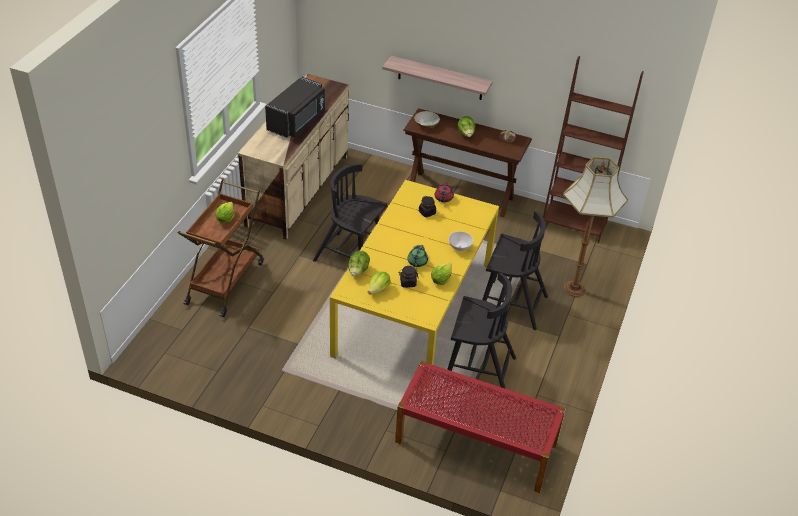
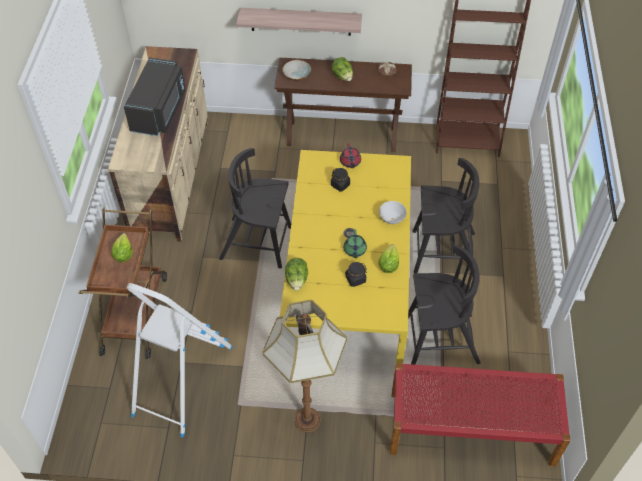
camera: 15 degrees left, 10 degrees up
(244, 340) = (183, 379): none -> white step ladder
(379, 289) = (328, 297): lettuce -> none
(573, 289) = (496, 217): floor lamp -> floor lamp (306, 421)

